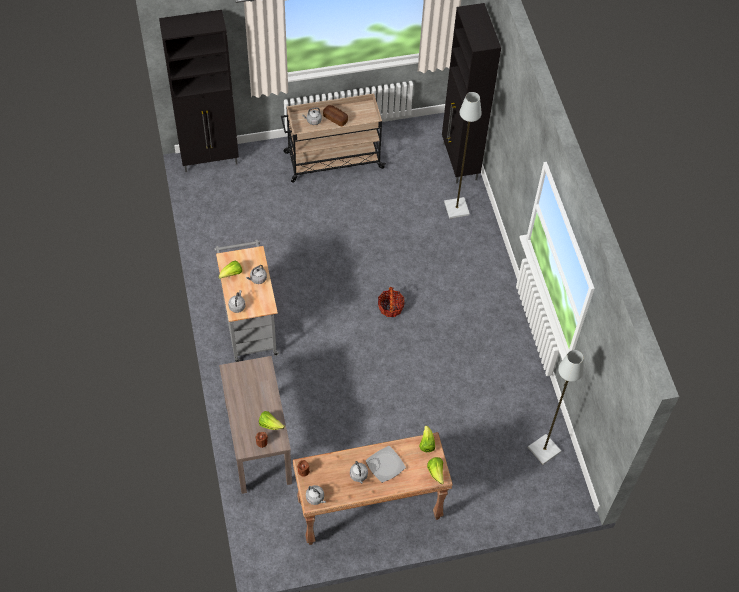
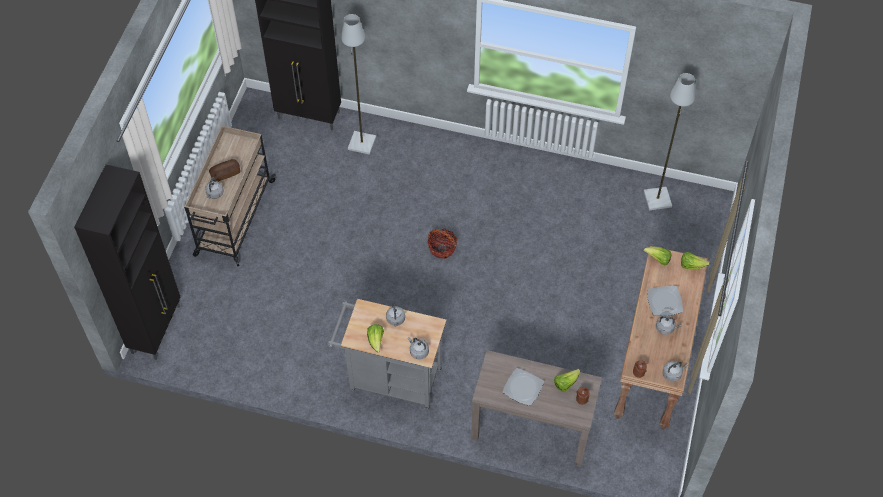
camera: 60 degrees left, 0 degrees up
(250, 396) = (523, 387): none -> plate

